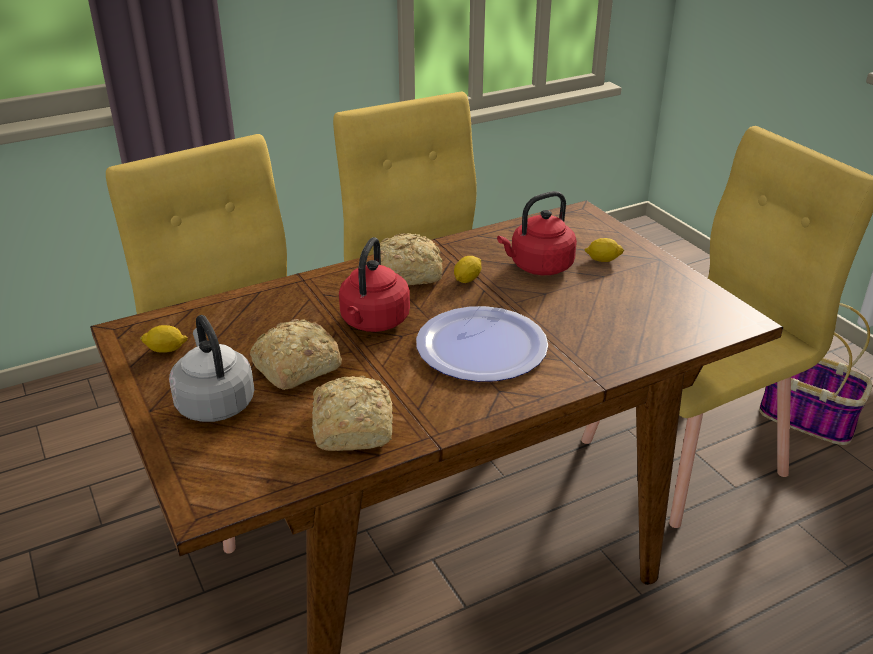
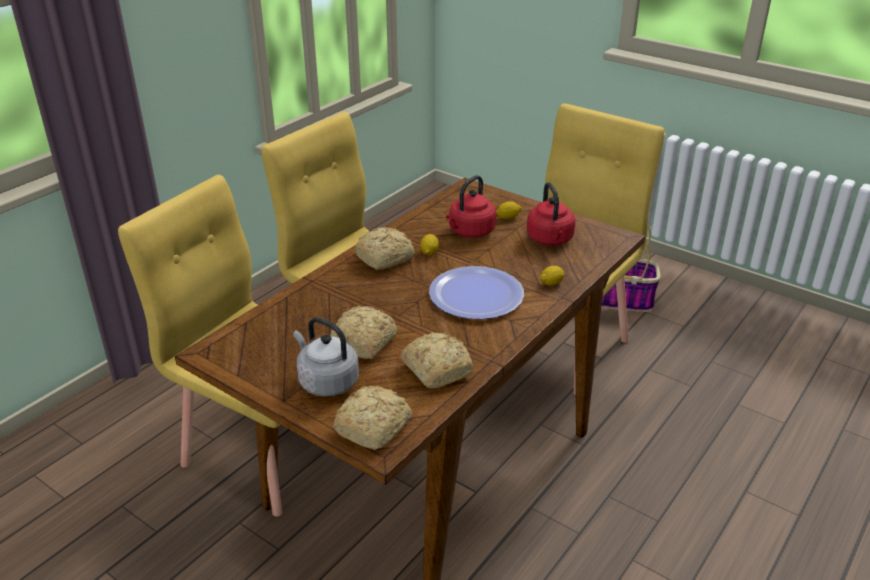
camera: 25 degrees left, 0 degrees up
(166, 349) = (254, 356): lemon -> lemon (551, 283)
(219, 476) = (375, 426): none -> bread
(373, 322) = (390, 297): red kettle -> red kettle (550, 240)

